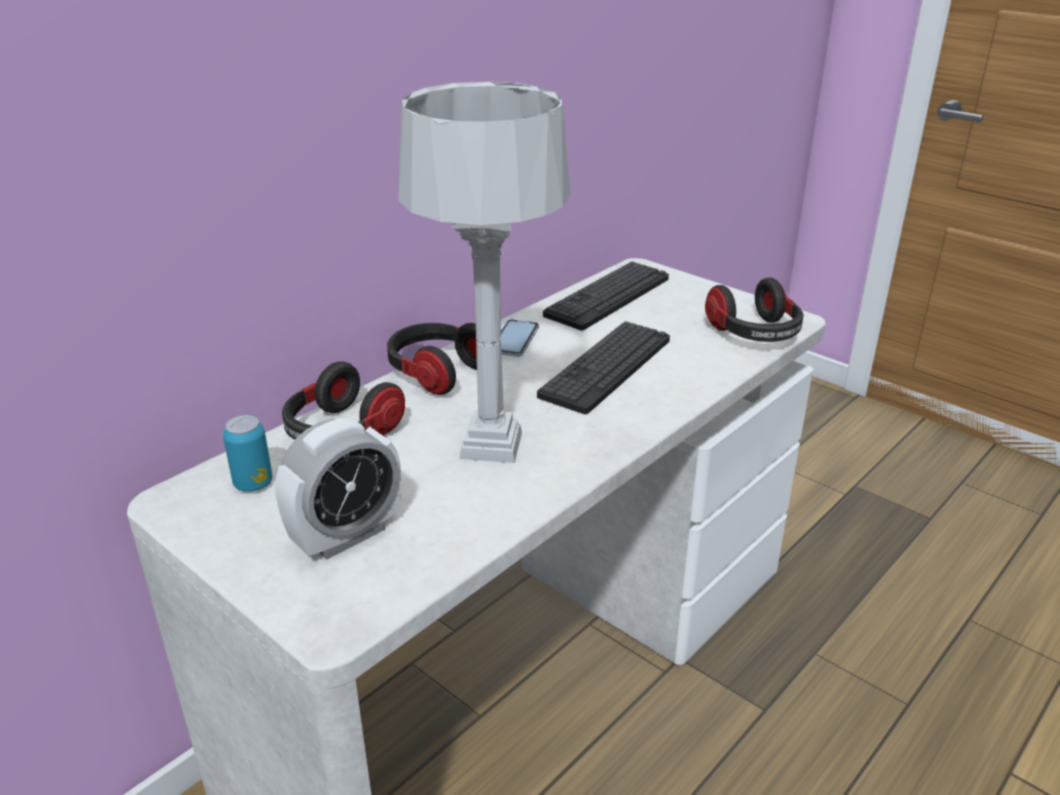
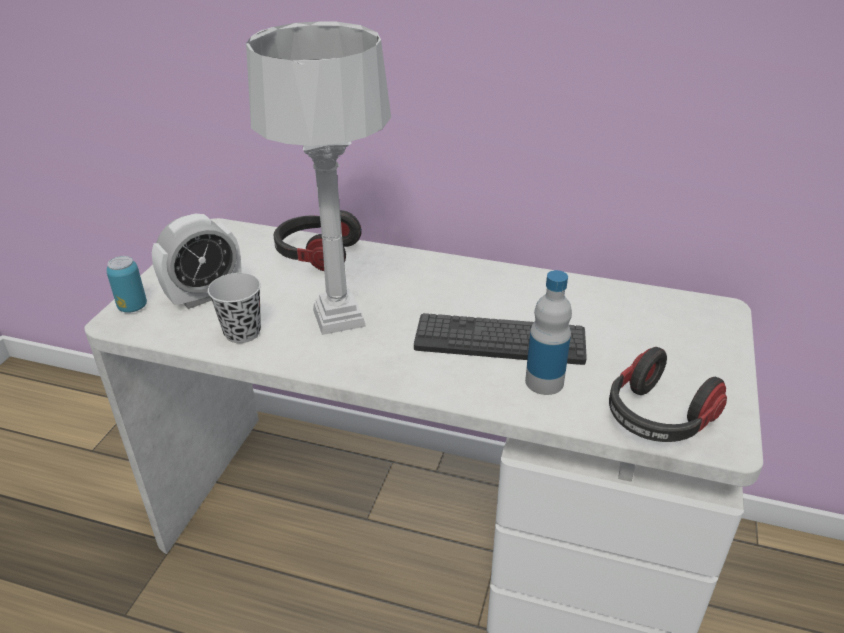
camera: 65 degrees right, 5 degrees up
(253, 483) = (243, 246): can -> can (132, 307)
(346, 536) = (205, 295): alarm clock -> alarm clock turned 60 degrees counterclockwise
(437, 372) = (422, 265): headphones -> none
(462, 518) = (242, 332): none -> black cup
(514, 340) = (504, 282): phone -> none
(608, 297) = (635, 307): keyboard -> none
(680, 364) = (544, 382): none -> bottle

